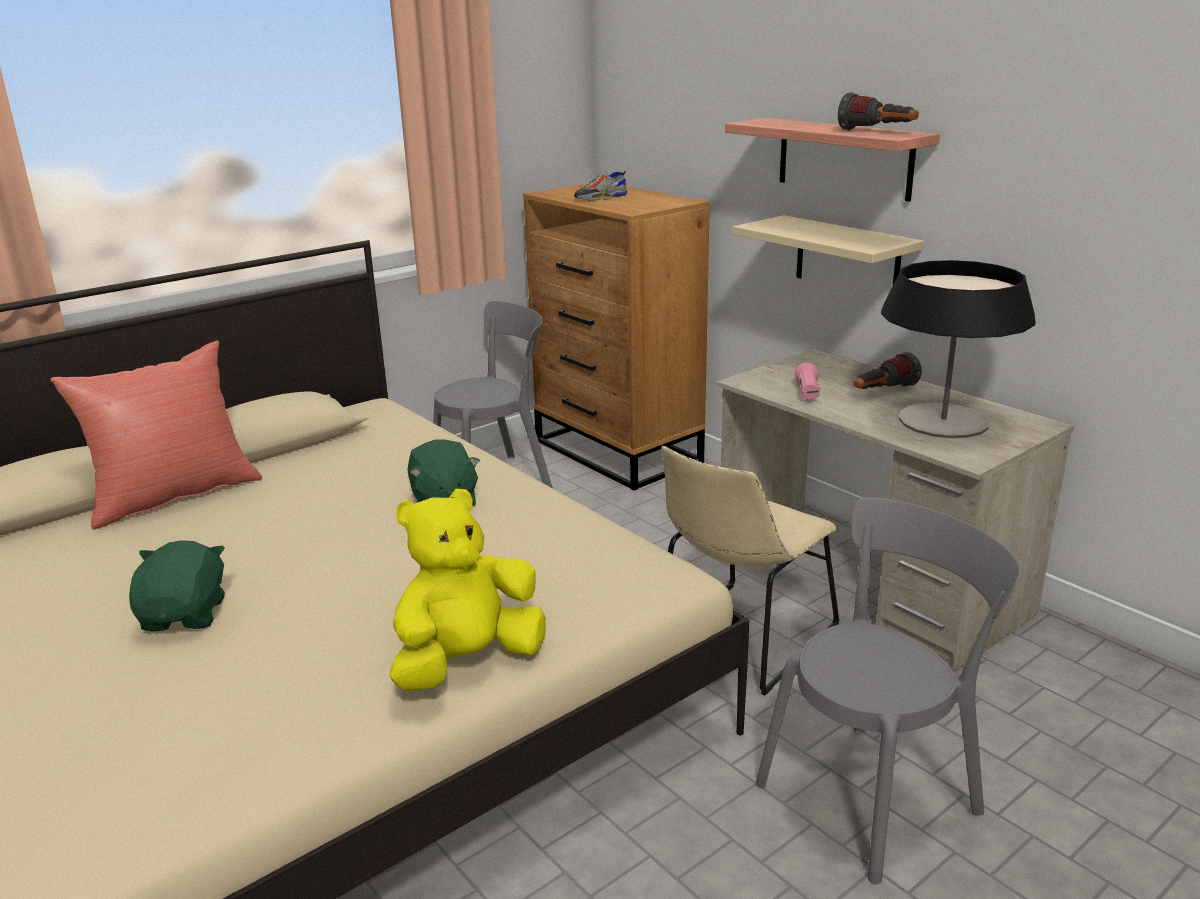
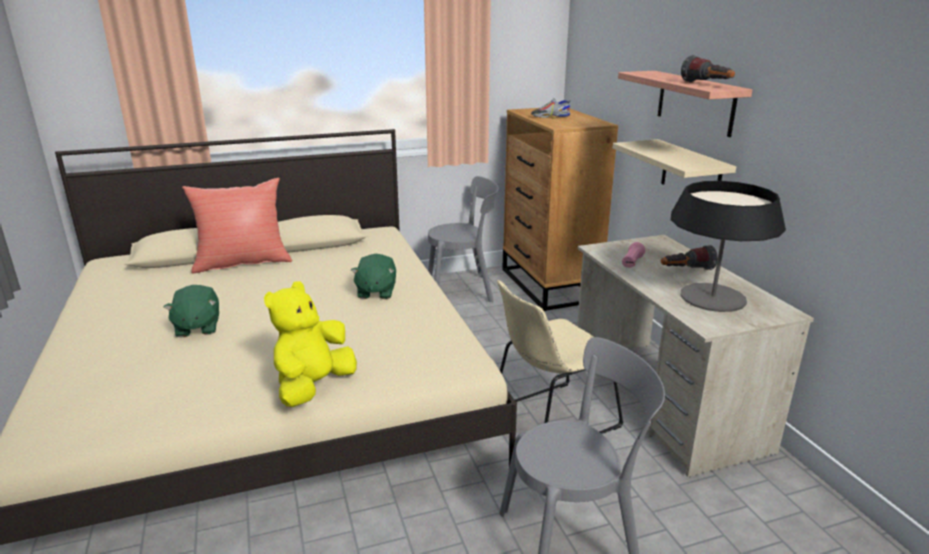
camera: 20 degrees right, 0 degrees up
(186, 615) = (197, 327): green plush toy -> green plush toy turned 150 degrees clockwise
(467, 662) = (313, 387): yellow plush toy -> yellow plush toy turned 45 degrees counterclockwise

